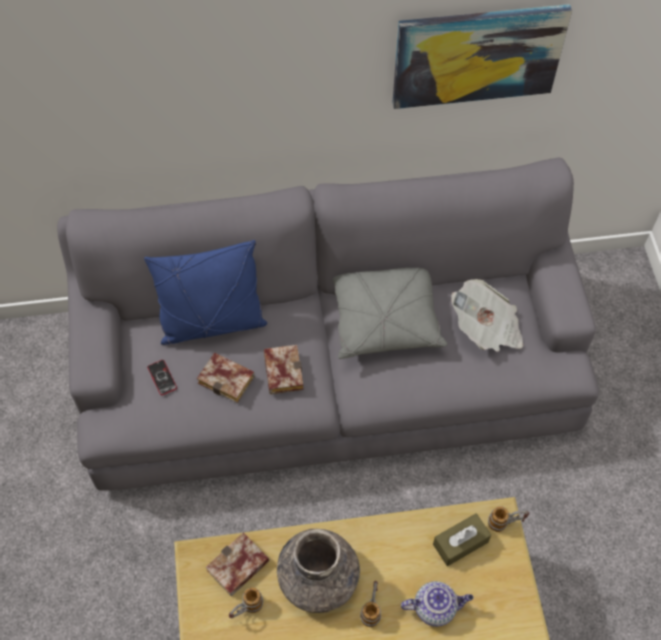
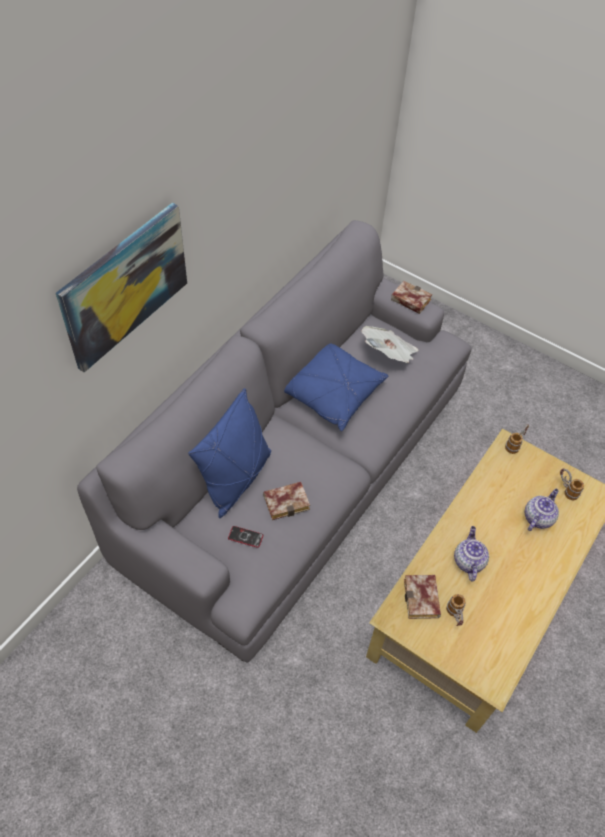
camera: 50 degrees left, 5 degrees down
(281, 370) = (311, 469): book -> book (408, 300)
(318, 578) = (468, 561): grey vase -> teapot
(371, 608) = (511, 549): mug -> mug (566, 489)
(384, 316) = (329, 392): grey pillow -> blue pillow
(460, 543) = (508, 474): brown tissue box -> none
(477, 55) = (298, 168): picture -> picture (124, 285)

